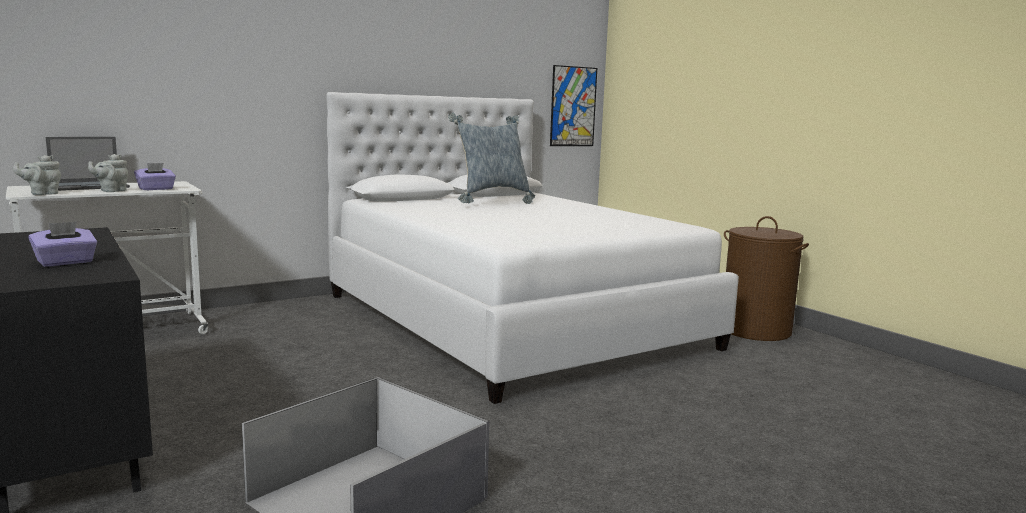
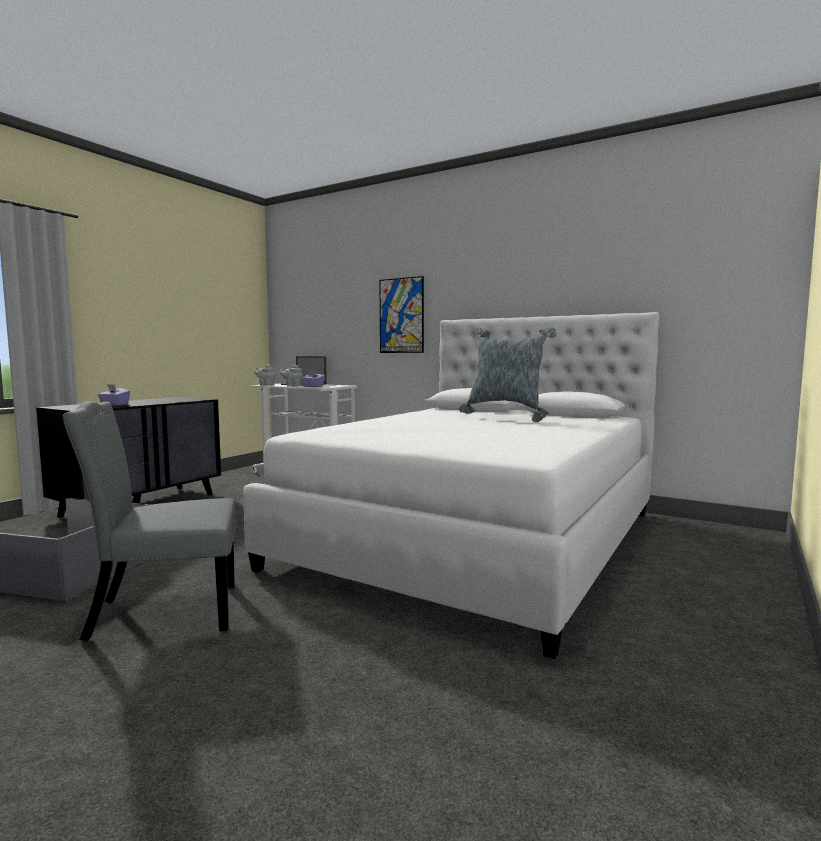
camera: 65 degrees right, 5 degrees down
(568, 446) = (168, 612): none -> grey chair
(573, 106) = (742, 317): picture -> picture (401, 315)
(755, 330) = (702, 674): brown laundry basket -> none

